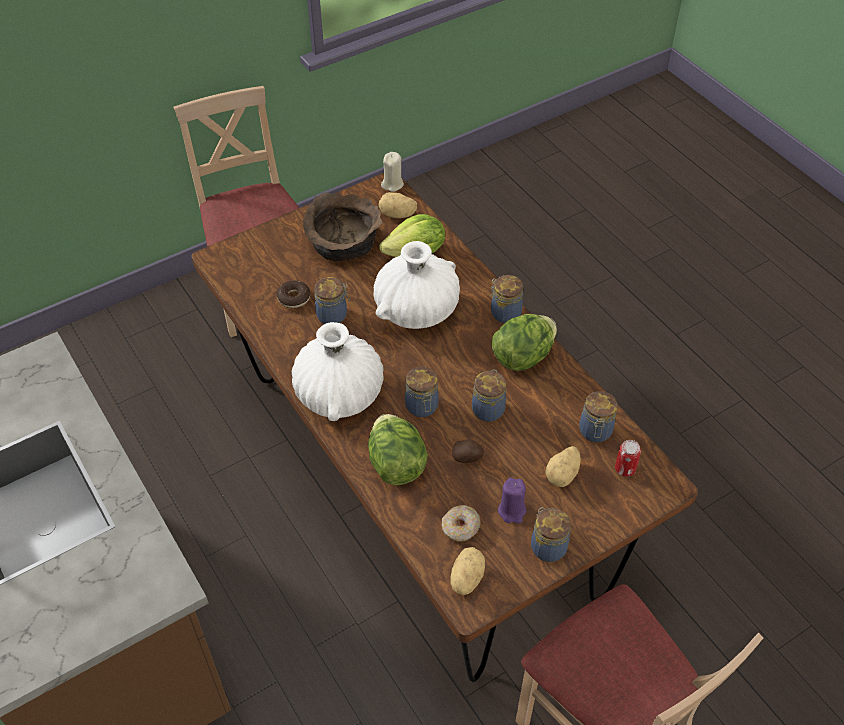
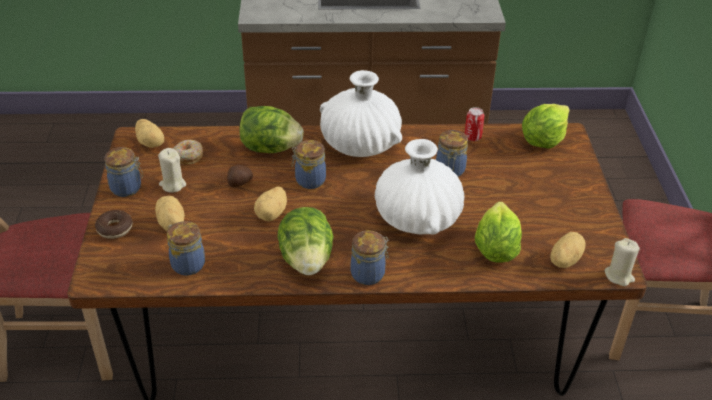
camera: 120 degrees right, 10 degrees down
(239, 270) = (543, 140): none -> lettuce
(294, 298) = (487, 157): donut -> donut (115, 229)
(343, 243) = (542, 208): brown bowl -> none
(488, 408) = (272, 214): jar -> potato
(512, 511) = (172, 185): purple candle -> beige candle
(625, 469) = (136, 263): can -> can (472, 137)

